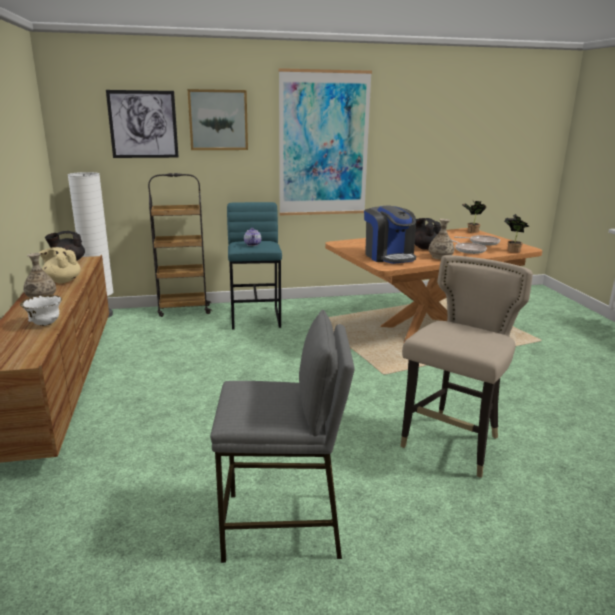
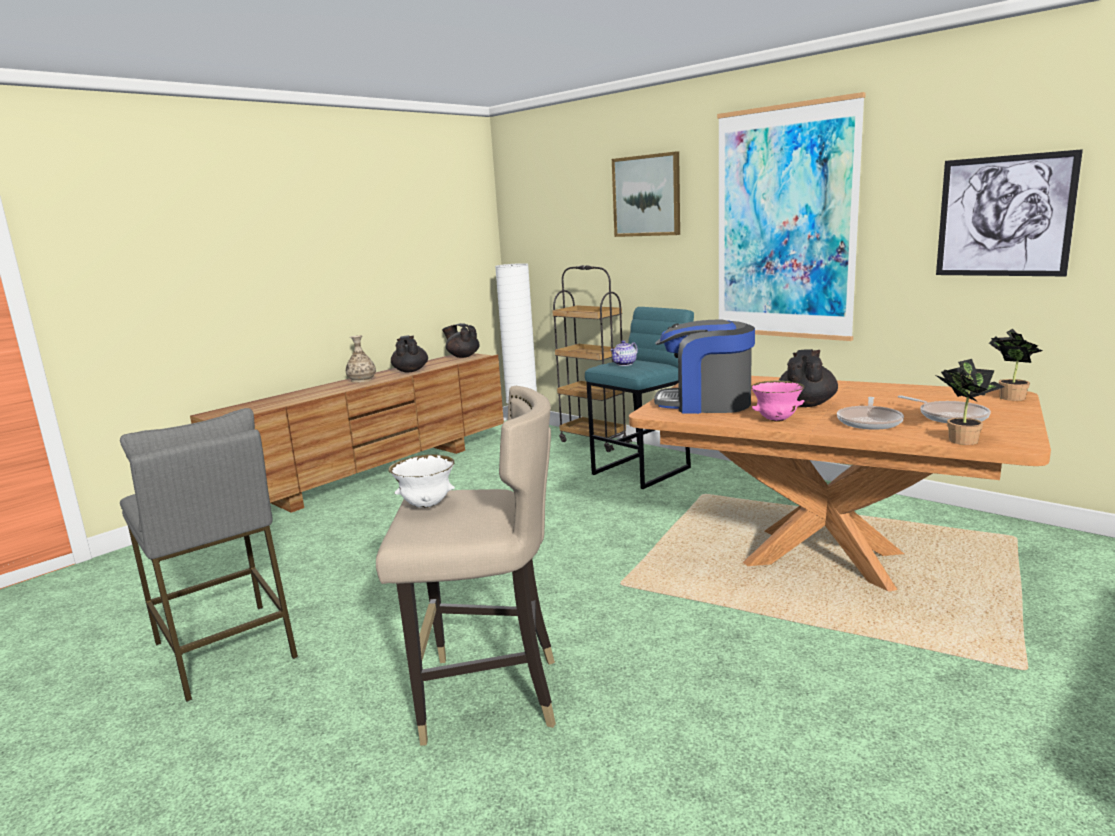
camera: 55 degrees right, 5 degrees down
(45, 324) = (305, 399): white bowl -> white bowl (426, 505)
(62, 281) = (410, 371): beige teapot -> black teapot
(143, 124) = (573, 207): picture -> picture (1004, 216)
(389, 256) = (705, 404): coffee machine -> coffee machine turned 75 degrees clockwise
(440, 257) = (776, 420): vase -> pink bowl

